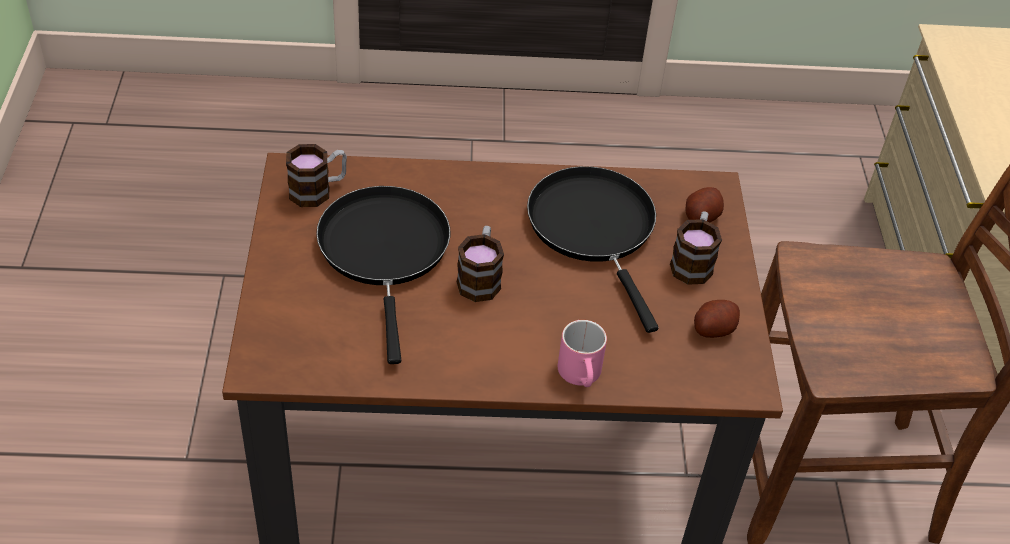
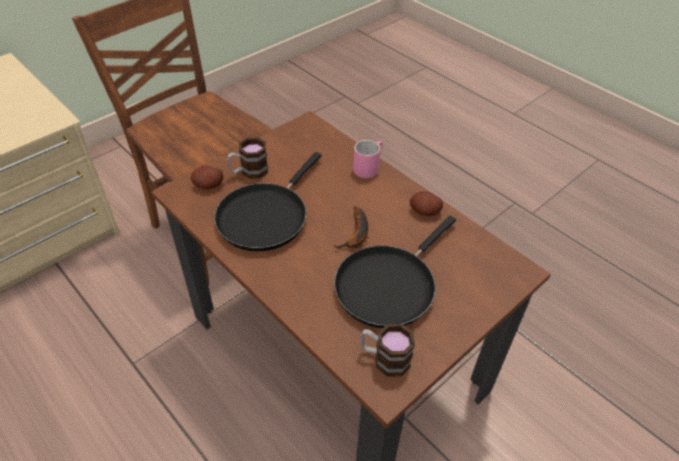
camera: 130 degrees left, 0 degrees up
(480, 278) = (356, 234): mug -> banana
(713, 329) = (287, 145): potato -> potato (425, 211)

